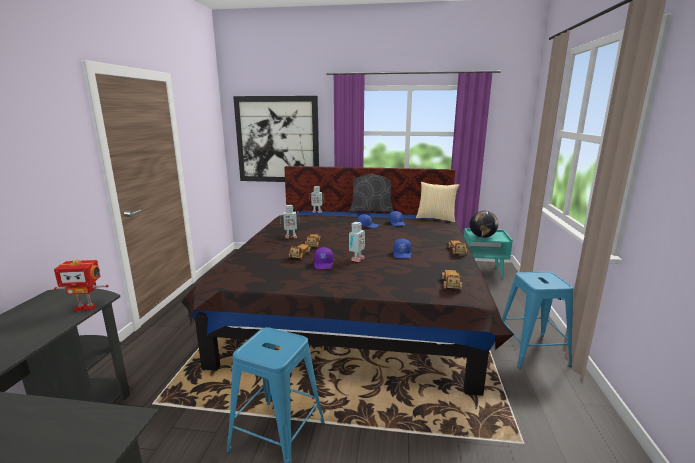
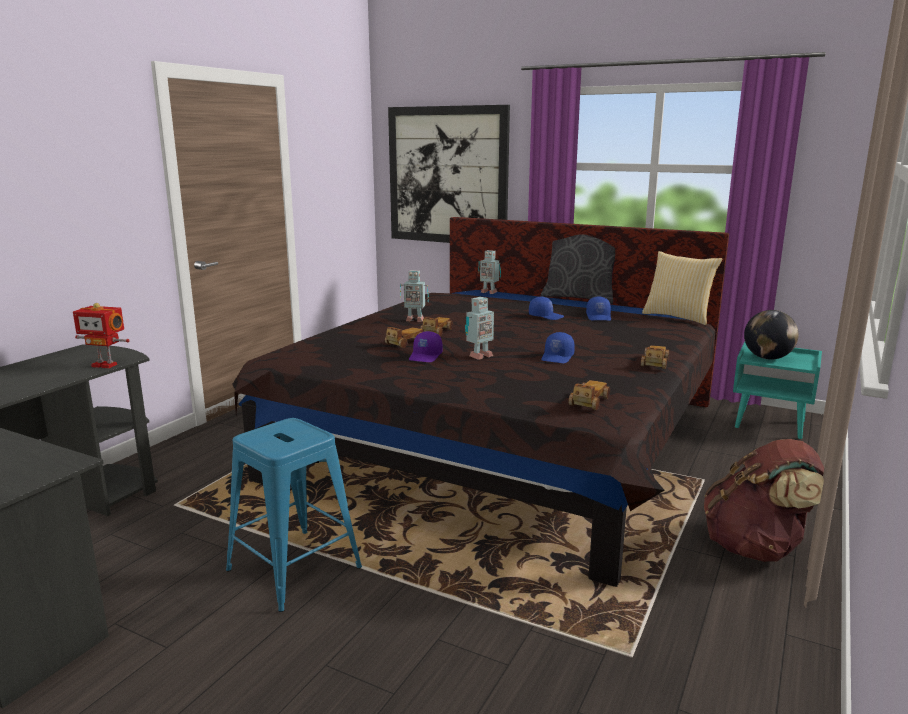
camera: 20 degrees right, 0 degrees up
(531, 350) = (756, 548): blue stool -> brown backpack

